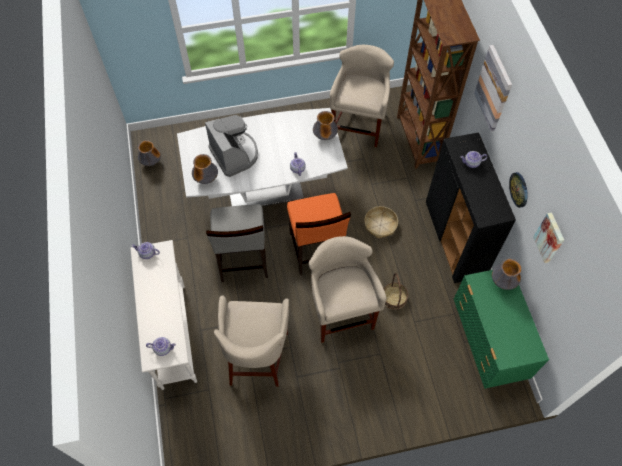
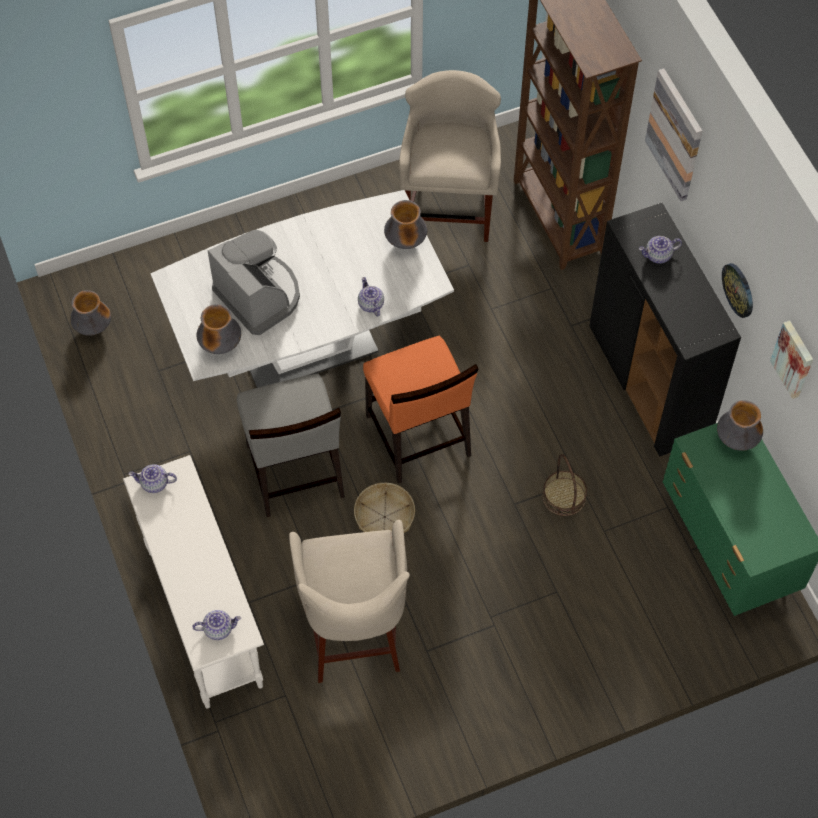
camera: 10 degrees left, 0 degrees up
(341, 312) = (479, 534): beige stool -> none
(380, 225) = (518, 377): basket -> basket (384, 516)

